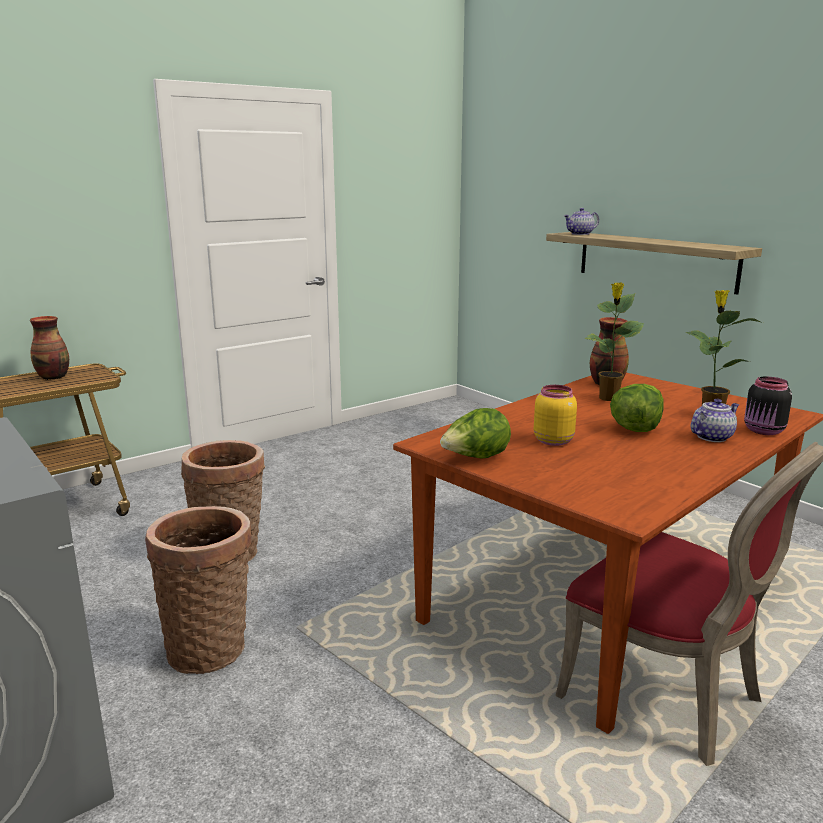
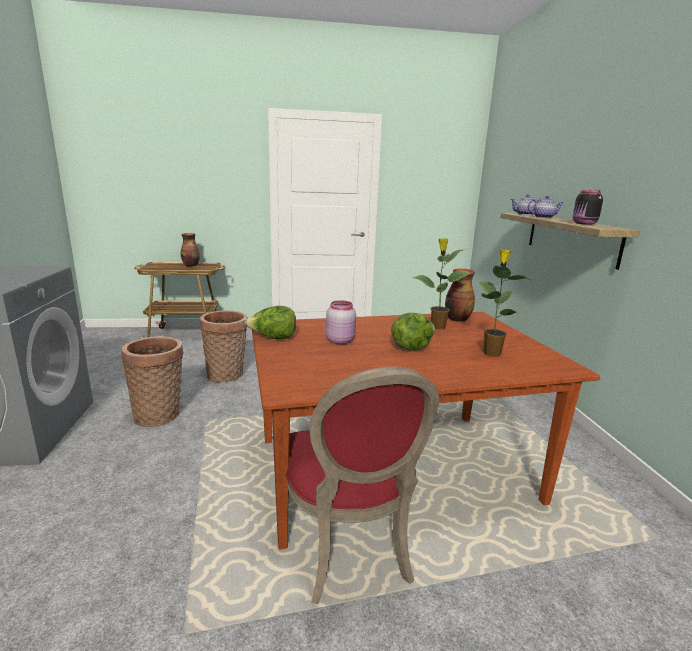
camera: 30 degrees right, 0 degrees up
(553, 440) = (340, 340): yellow jar -> pink jar
(712, 437) = (457, 365): teapot -> teapot (543, 217)
(764, 431) = (511, 372): black jar -> black jar (584, 223)

